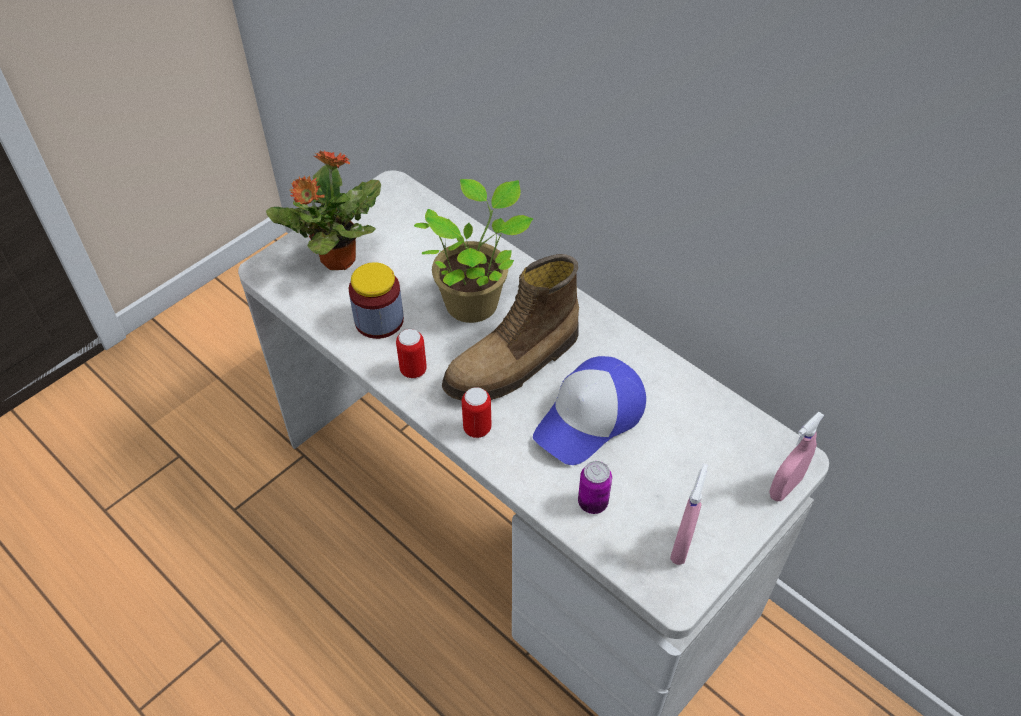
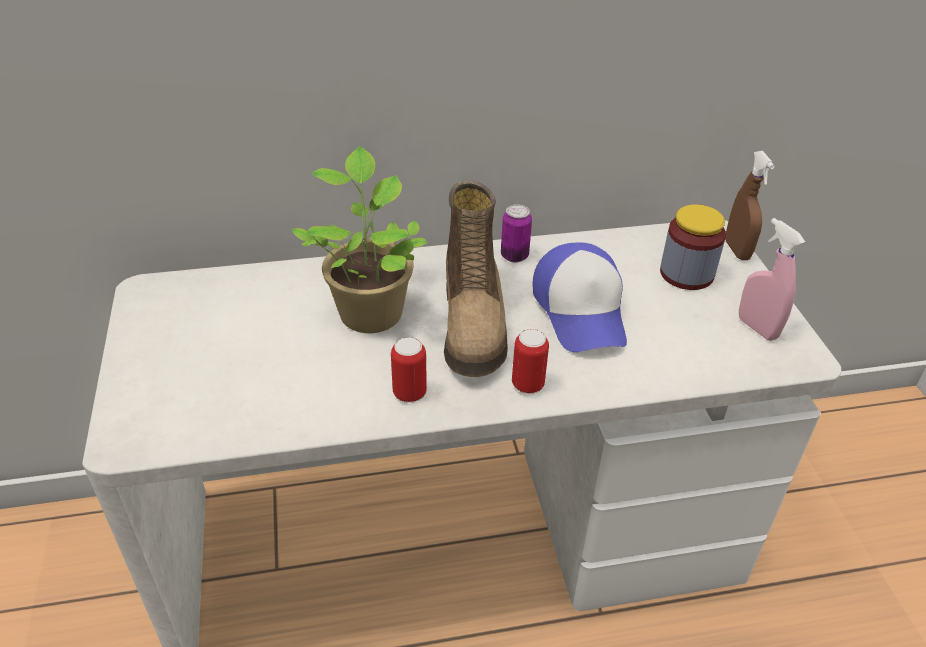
camera: 55 degrees left, 10 degrees down
(337, 259) = (190, 377): potted plant -> none
(379, 320) = (315, 386): jar -> jar (686, 274)
(592, 502) = (675, 355): can -> can (514, 256)
(785, 487) = (737, 250): pink spray bottle -> brown spray bottle

